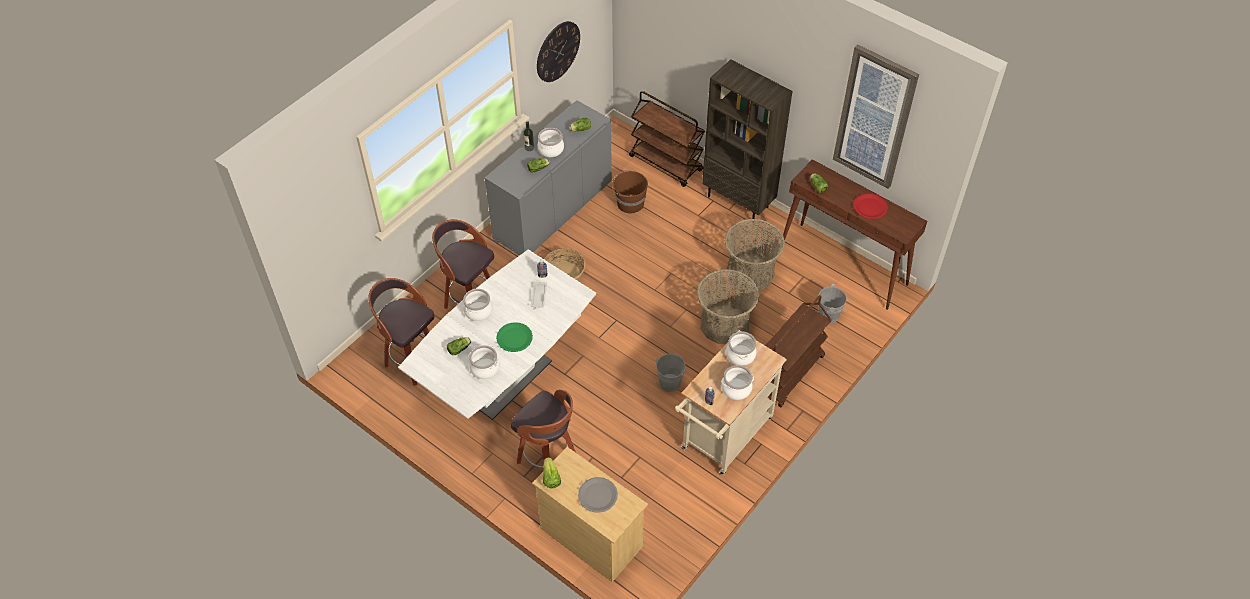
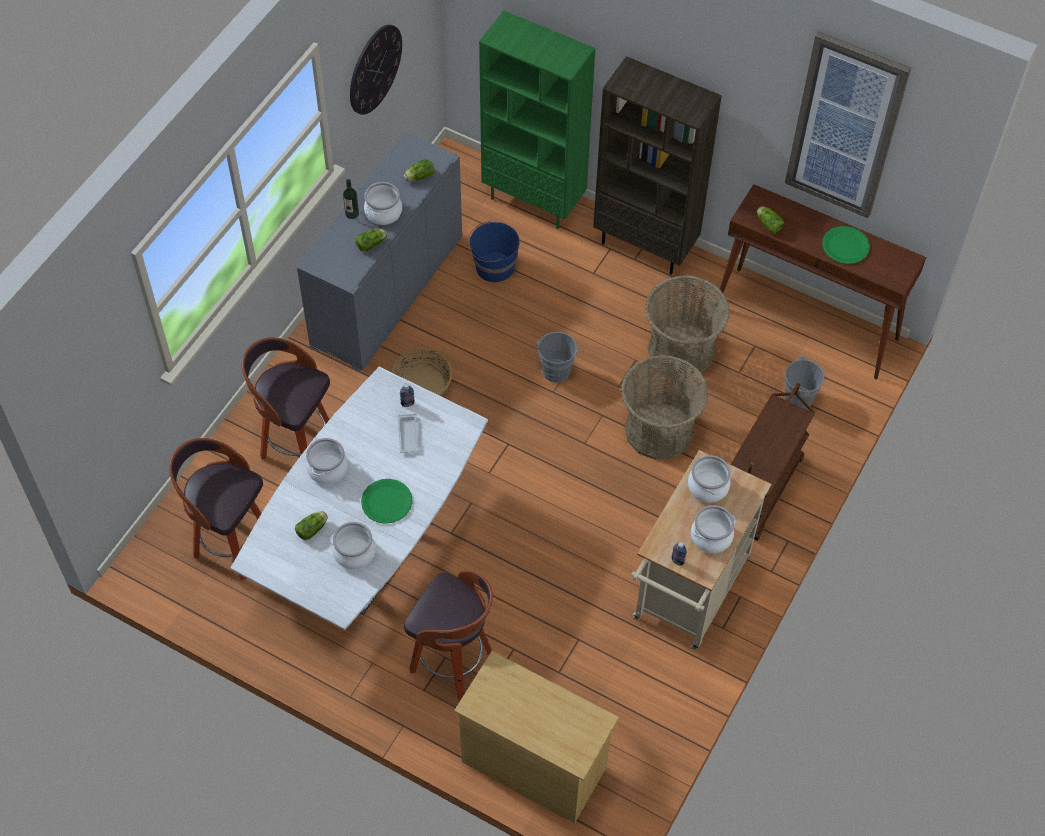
camera: 10 degrees left, 5 degrees up
(551, 478) = (479, 700): lettuce -> none
(597, 495) = (548, 715): grey plate -> none
(629, 203) = (494, 267): brown bucket -> blue bucket
(666, 163) = (534, 200): brown cart -> green bookcase
(668, 385) = (598, 529): grey bucket -> grey bucket (555, 373)
(870, 207) = (845, 246): red plate -> green plate

